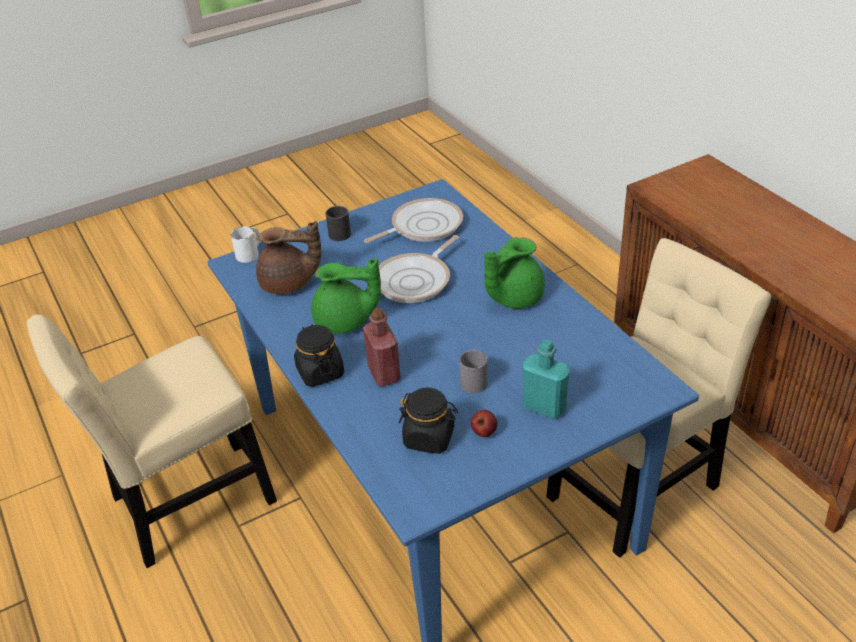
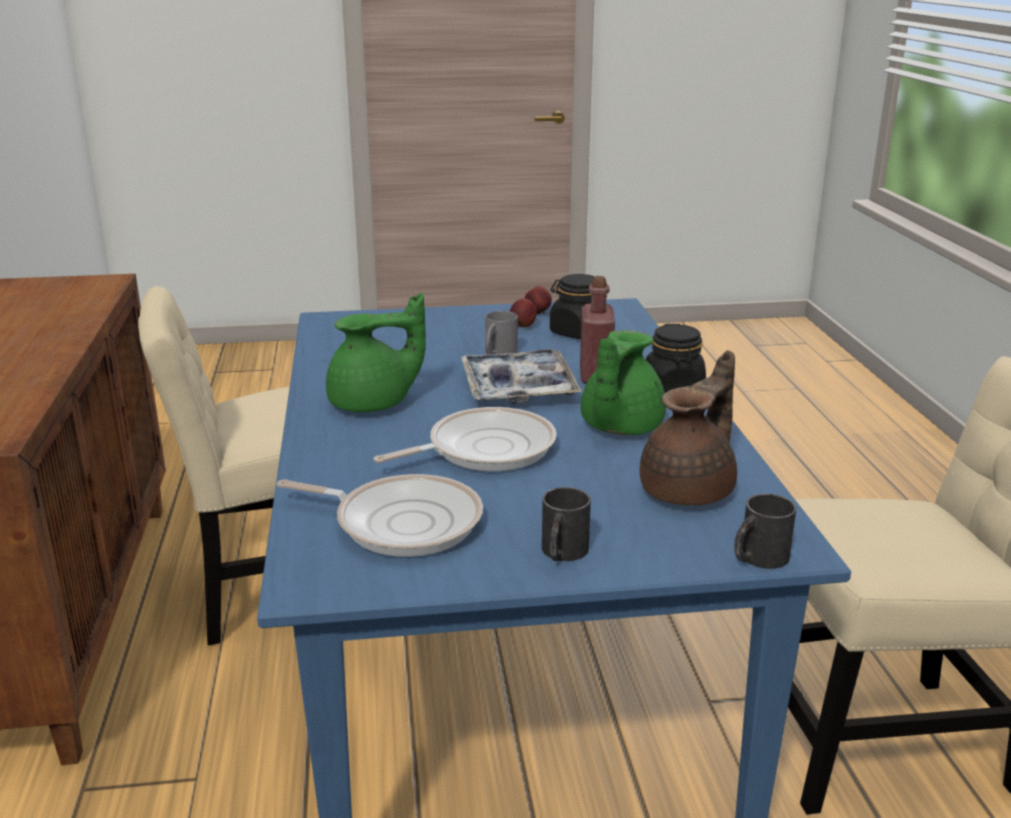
camera: 160 degrees left, 15 degrees down
(250, 253) = (757, 558): white mug -> black mug
(289, 284) = (690, 490): brown teapot -> brown teapot turned 105 degrees clockwise
(345, 322) = (619, 427): green teapot -> green teapot turned 90 degrees counterclockwise
(422, 226) = (401, 522): frying pan -> frying pan turned 150 degrees counterclockwise
(431, 342) = (518, 388): none -> tray
(485, 464) = (538, 313): none -> apple
(544, 407) = (449, 328): turquoise bottle -> none

